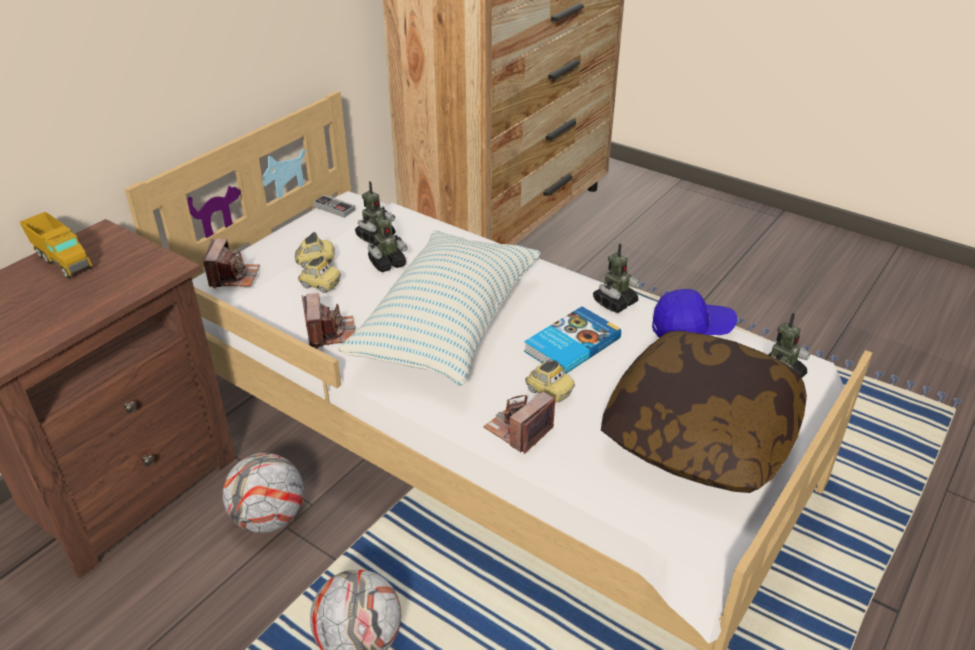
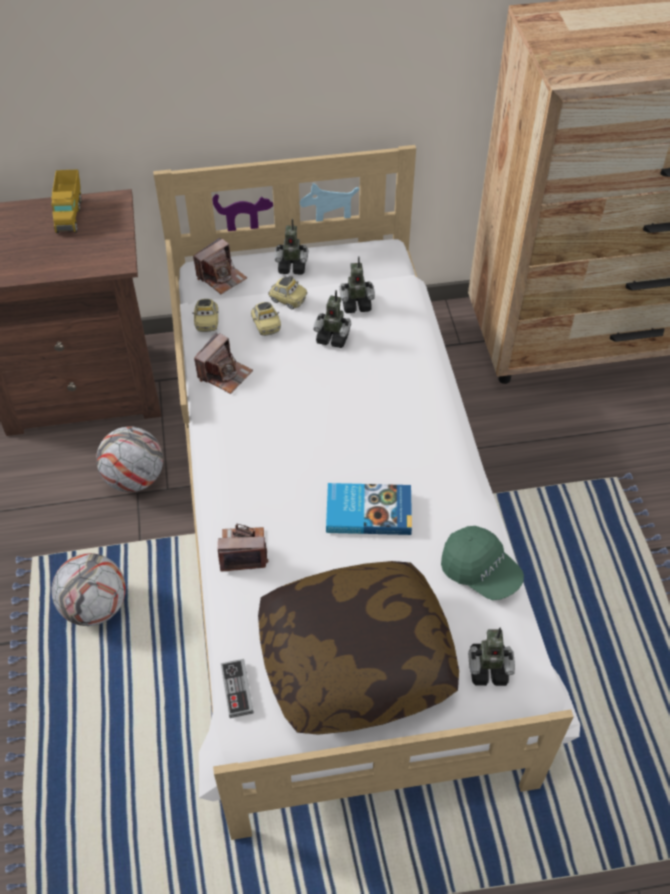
camera: 45 degrees right, 15 degrees up
(334, 208) = (362, 253): game controller -> game controller (237, 689)
(448, 325) = (305, 426): pillow -> none
(549, 392) = (300, 538): toy car -> toy car (207, 322)
(614, 303) = (453, 500): toy robot -> toy robot (292, 266)
(691, 328) = (480, 571): blue cap -> green cap

